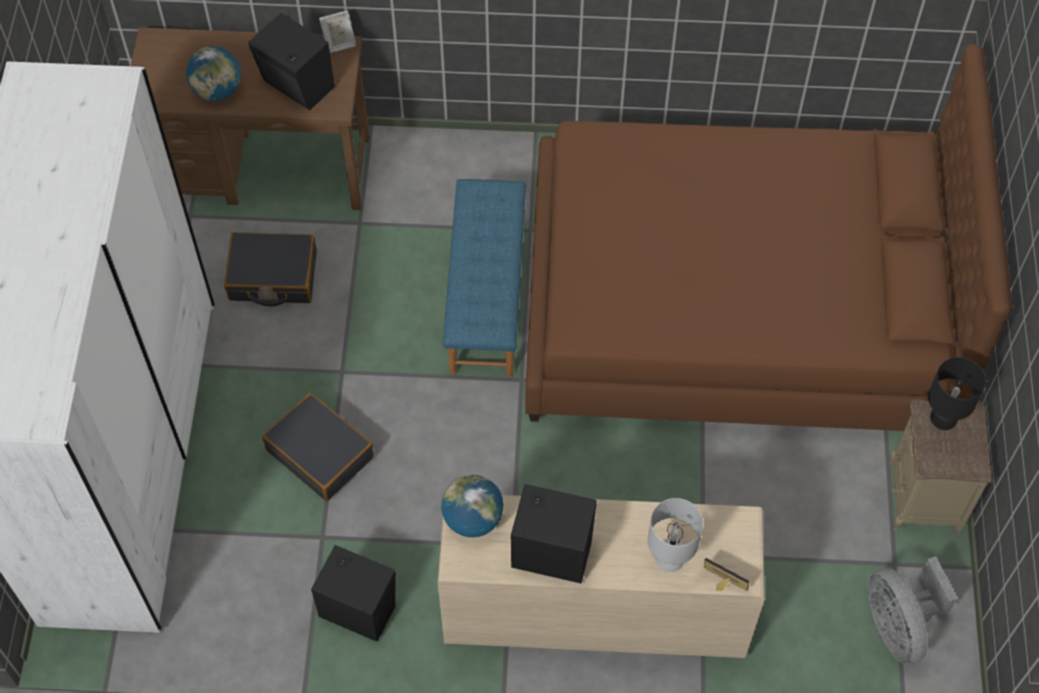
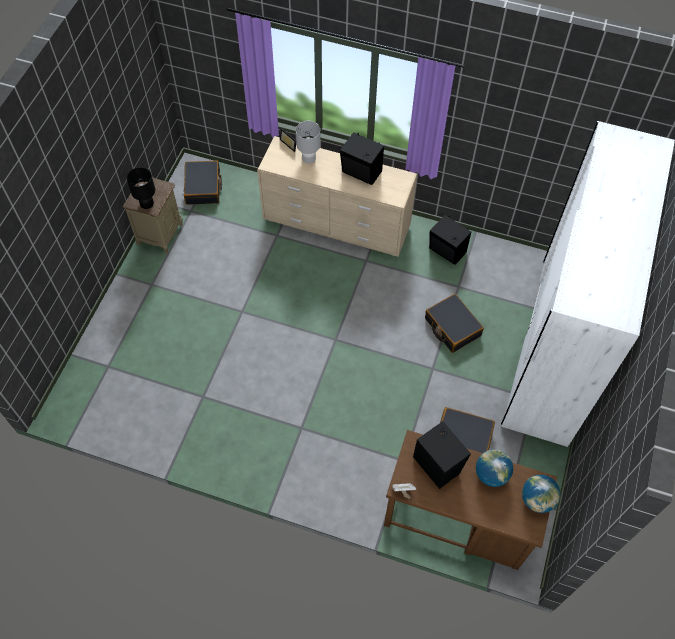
camera: 165 degrees left, 0 degrees up
(473, 518) = (393, 194): globe -> globe (537, 499)
(487, 296) = (339, 392): blue bench -> none
(737, 307) = (202, 349): brown bed -> none
(897, 626) = (203, 187): grey fan -> black suitcase

